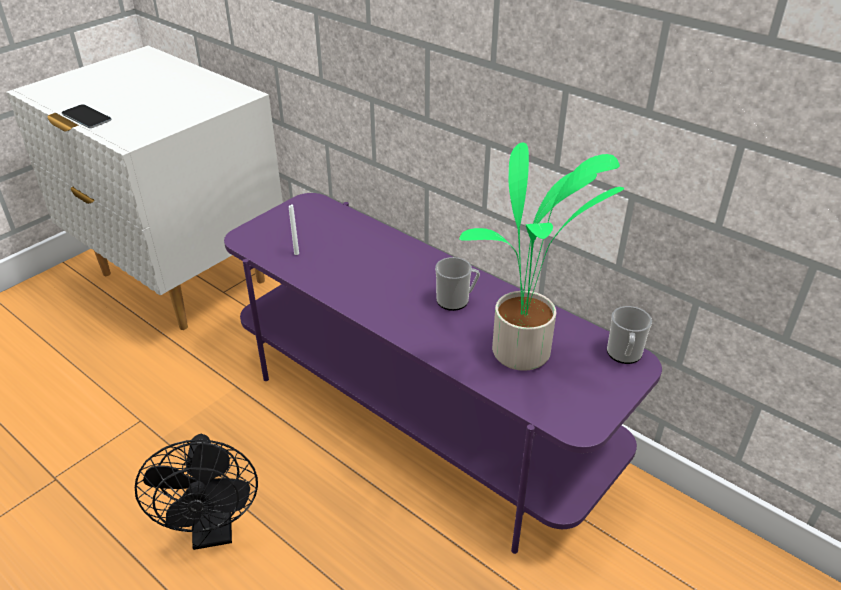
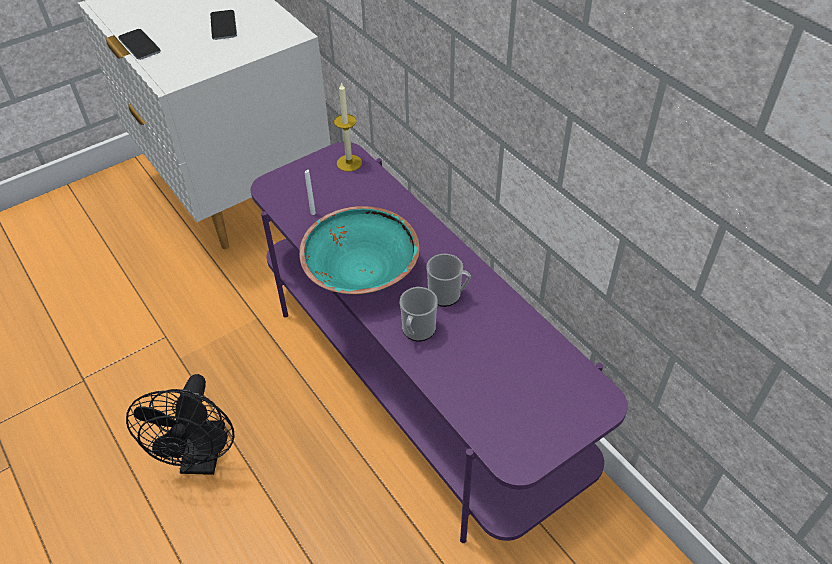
camera: 15 degrees right, 10 degrees up
(170, 94) = (223, 25): none -> phone
(317, 209) = (349, 163): none -> candle
(364, 294) = (361, 272): none -> turquoise bowl
(524, 355) = (492, 370): potted plant -> none
(624, 355) = (593, 390): mug -> mug (417, 331)

